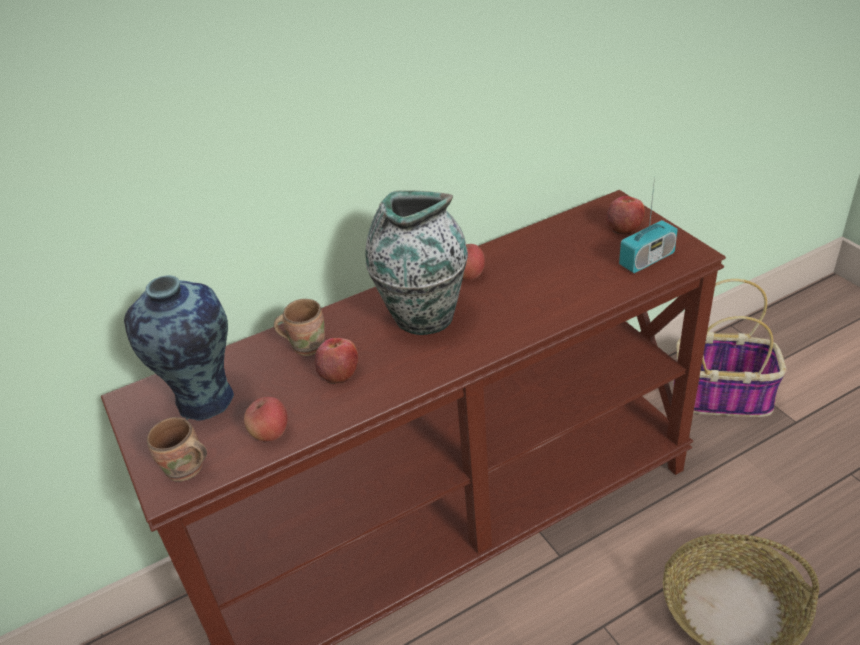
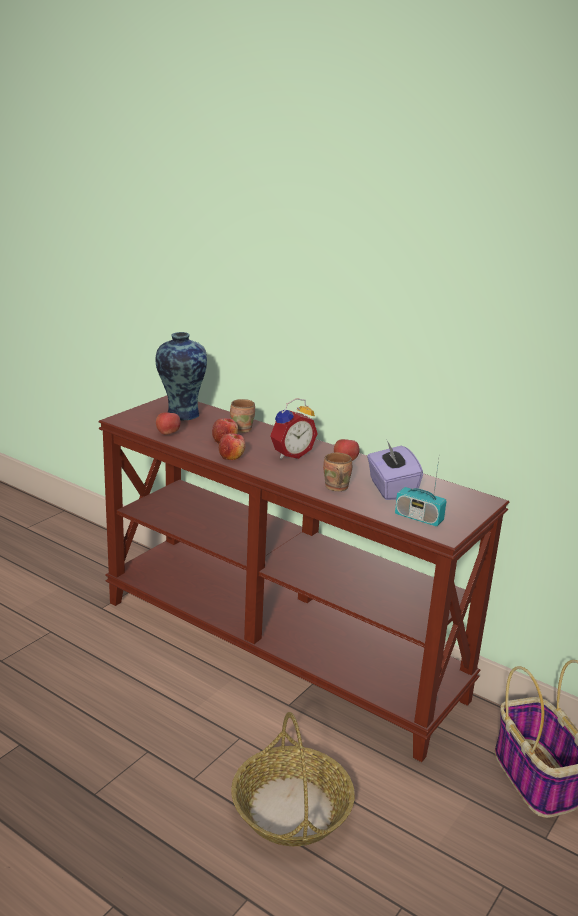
camera: 60 degrees right, 15 degrees down
(186, 471) = (132, 421): brown mug -> brown mug (335, 488)
(422, 317) = (290, 454): vase -> alarm clock
(564, 259) = (391, 489): none -> purple tissue box
(624, 227) = (454, 506): apple -> apple (231, 457)

